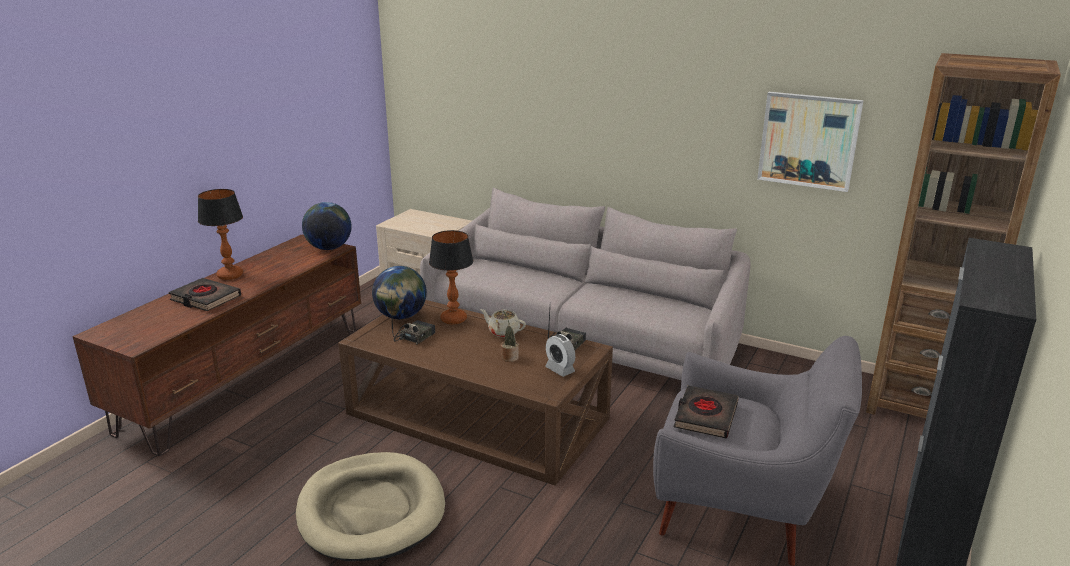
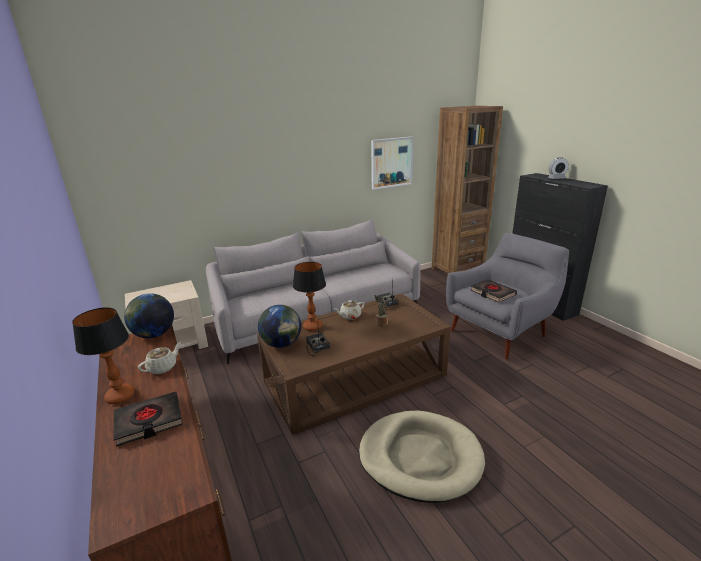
camera: 55 degrees left, 0 degrees up
(280, 273) = (163, 367): none -> beige teapot
(560, 369) = (412, 313): alarm clock -> alarm clock (556, 178)

